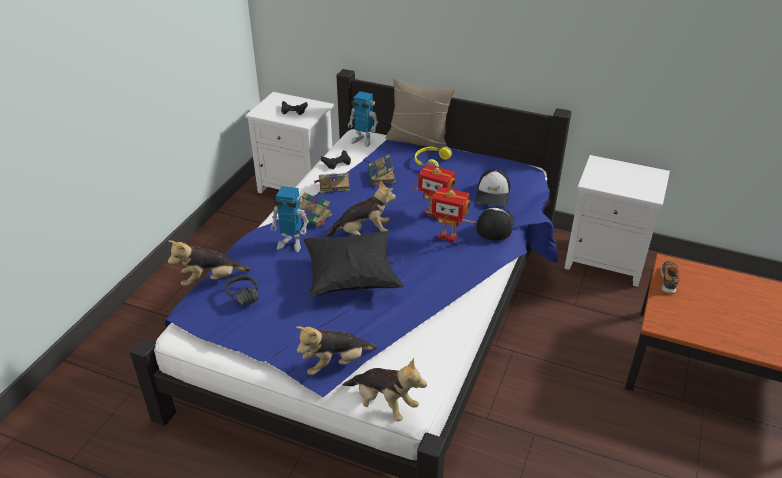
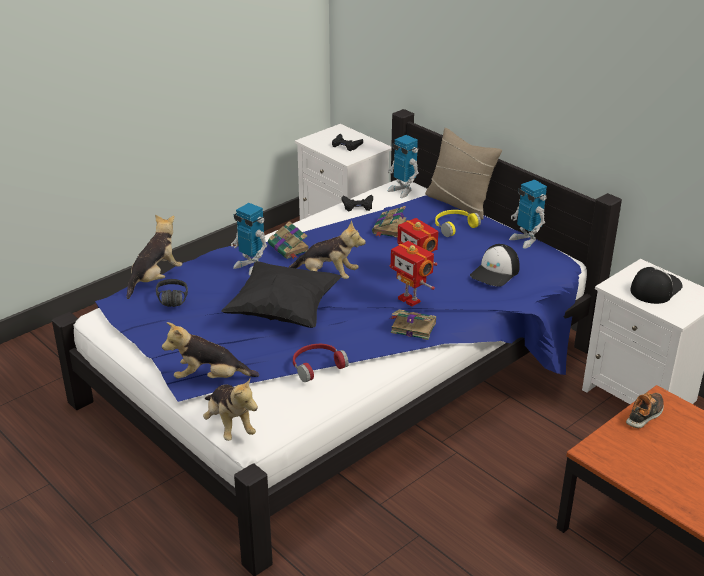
camera: 25 degrees right, 5 degrees down
(211, 280) = (155, 279): plush toy -> plush toy turned 120 degrees clockwise
(333, 185) = (334, 225): book -> book (412, 327)
(418, 321) = (317, 366): none -> red headphones
(492, 160) = (525, 240): none -> toy robot
(495, 225) = (470, 301): cap -> cap (655, 288)

